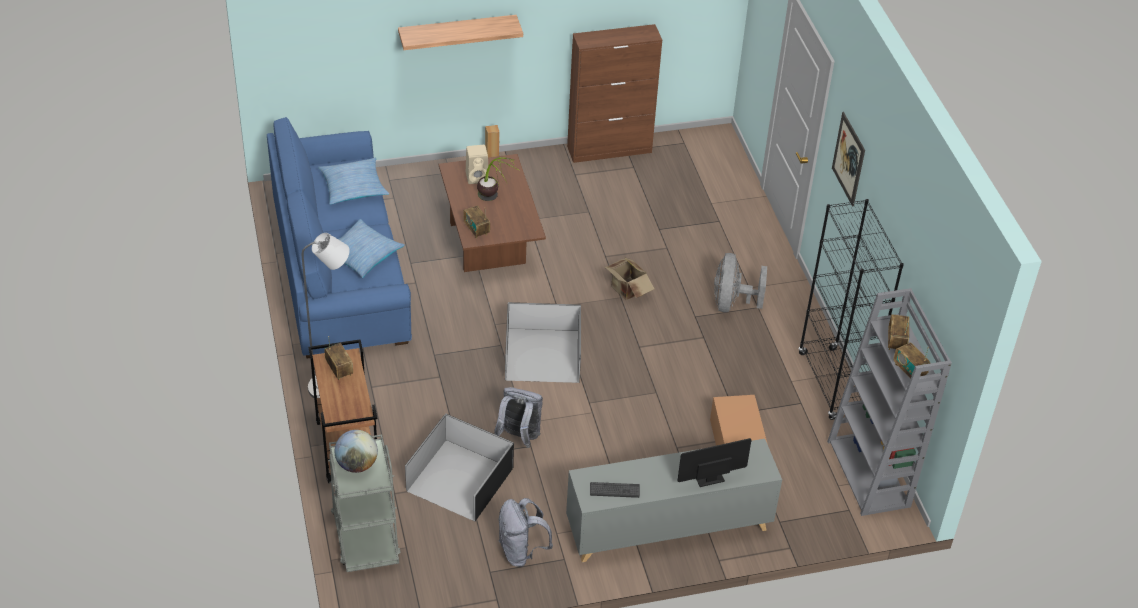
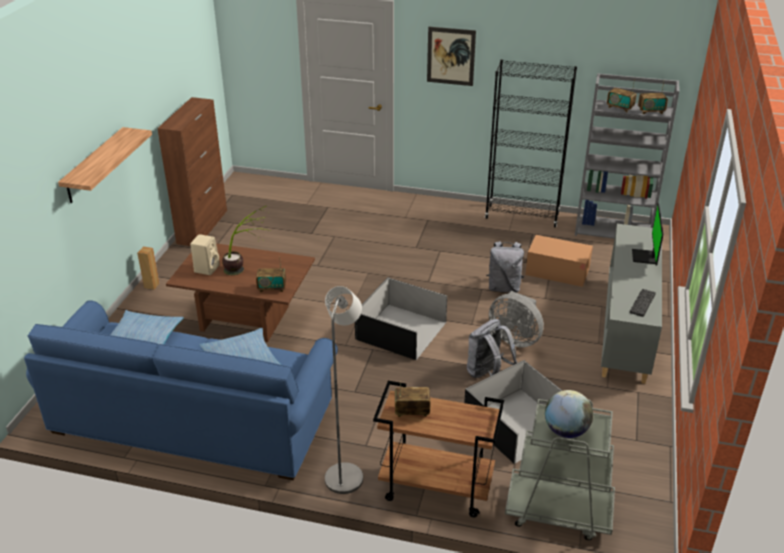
camera: 60 degrees left, 10 degrees down
(521, 552) = (620, 413): grey backpack -> grey backpack (504, 287)
(626, 291) = (364, 268): cardboard box -> none
(731, 303) = (414, 228): grey fan -> grey fan (515, 338)

